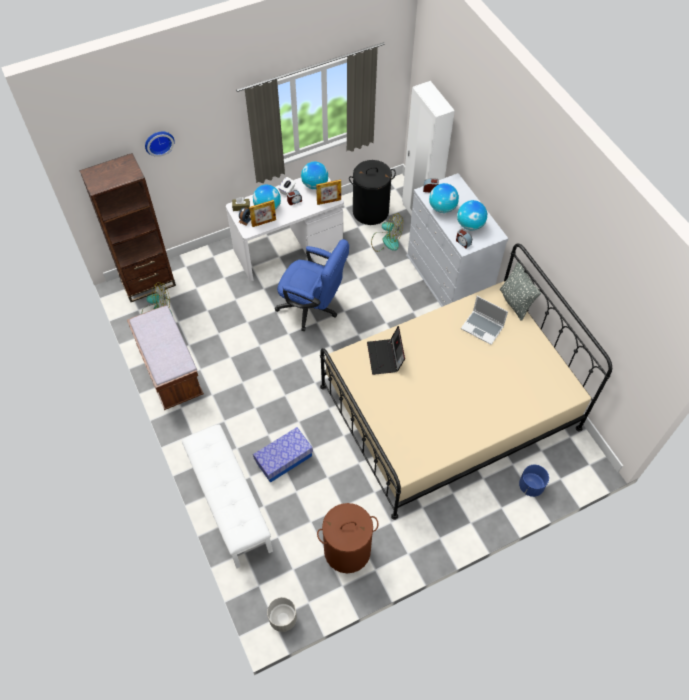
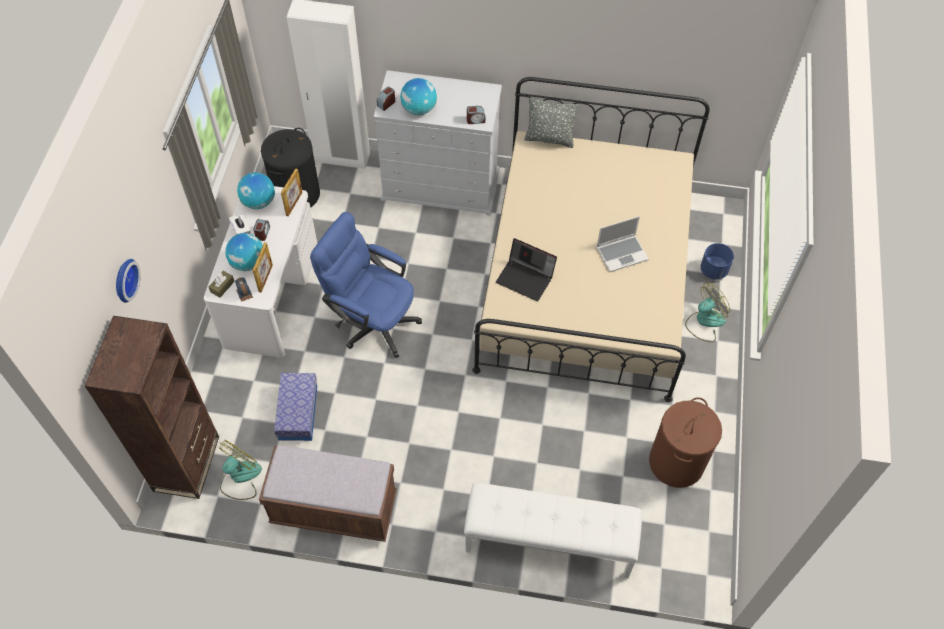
camera: 55 degrees left, 0 degrees up
(283, 618) = (711, 565): grey planter -> none
(284, 459) = (534, 458): storage box -> storage box (298, 412)
(313, 308) = (372, 321): blue office chair -> blue office chair turned 120 degrees counterclockwise
(386, 241) = (346, 205): fan -> fan (704, 322)
(470, 225) = (460, 102): globe -> none
(483, 328) = (556, 181): laptop -> laptop (622, 253)

